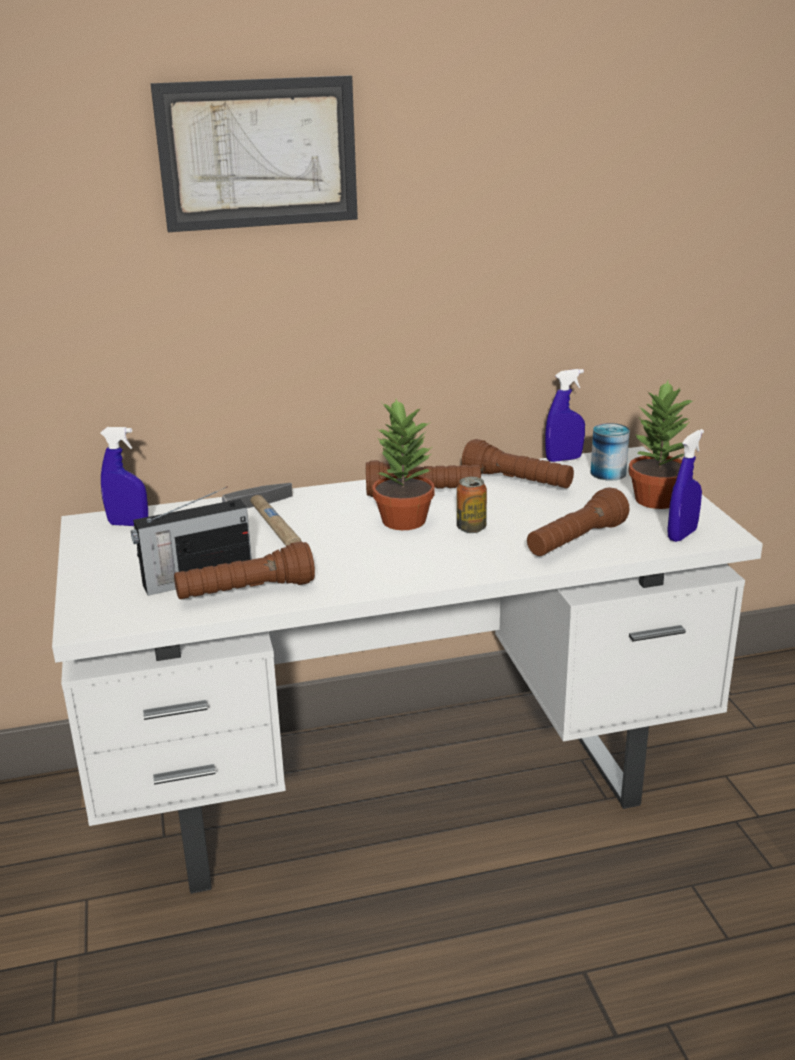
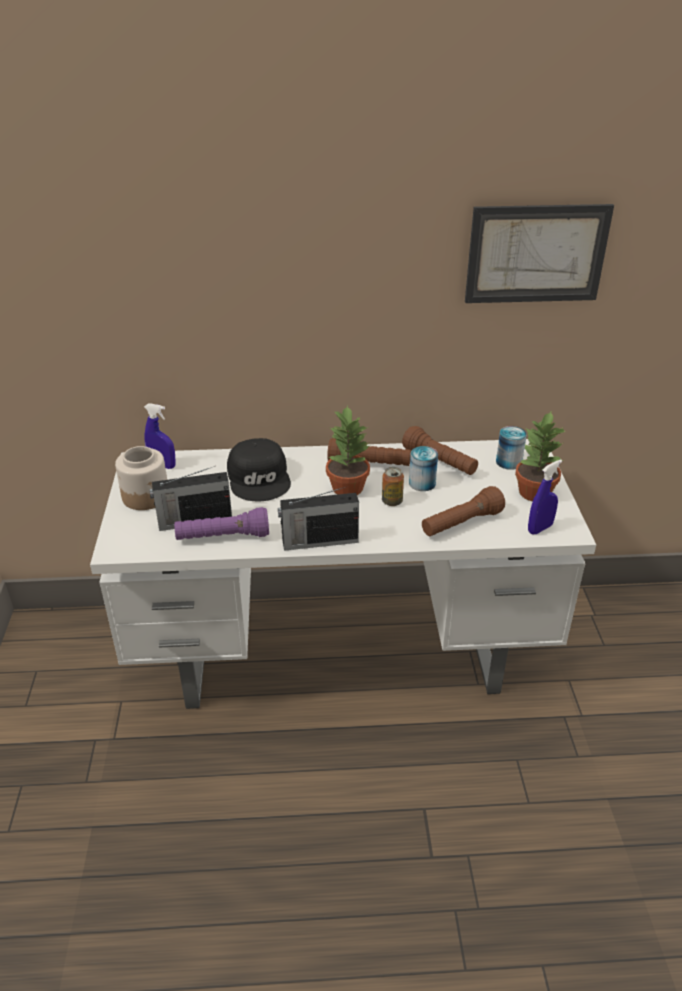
camera: 10 degrees right, 10 degrees up
(115, 560) = (146, 496): none -> jar
(246, 592) = (223, 537): brown flashlight -> purple flashlight
(258, 154) = (263, 219): picture -> picture (536, 254)
(276, 523) = (260, 478): hammer -> black cap
(386, 581) = (318, 541): none -> radio
(503, 505) = (422, 483): none -> can
(563, 459) = (481, 444): blue spray bottle -> none

